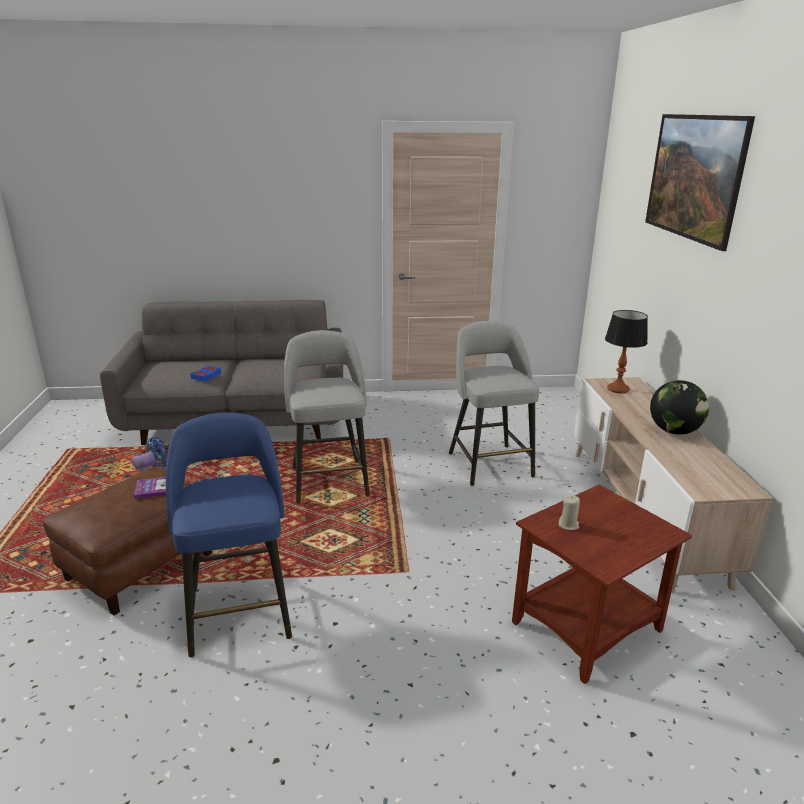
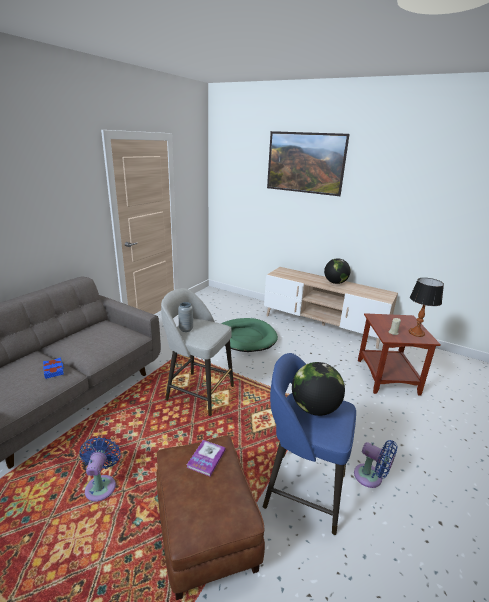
camera: 55 degrees left, 0 degrees up
(231, 492) = (314, 408): none -> globe
(307, 666) = (371, 477): none -> blue fan
(313, 383) = (186, 329): none -> grey vase
(489, 463) = (246, 337): grey stool -> green dog bed
(618, 389) = (286, 274): table lamp -> table lamp (416, 333)

